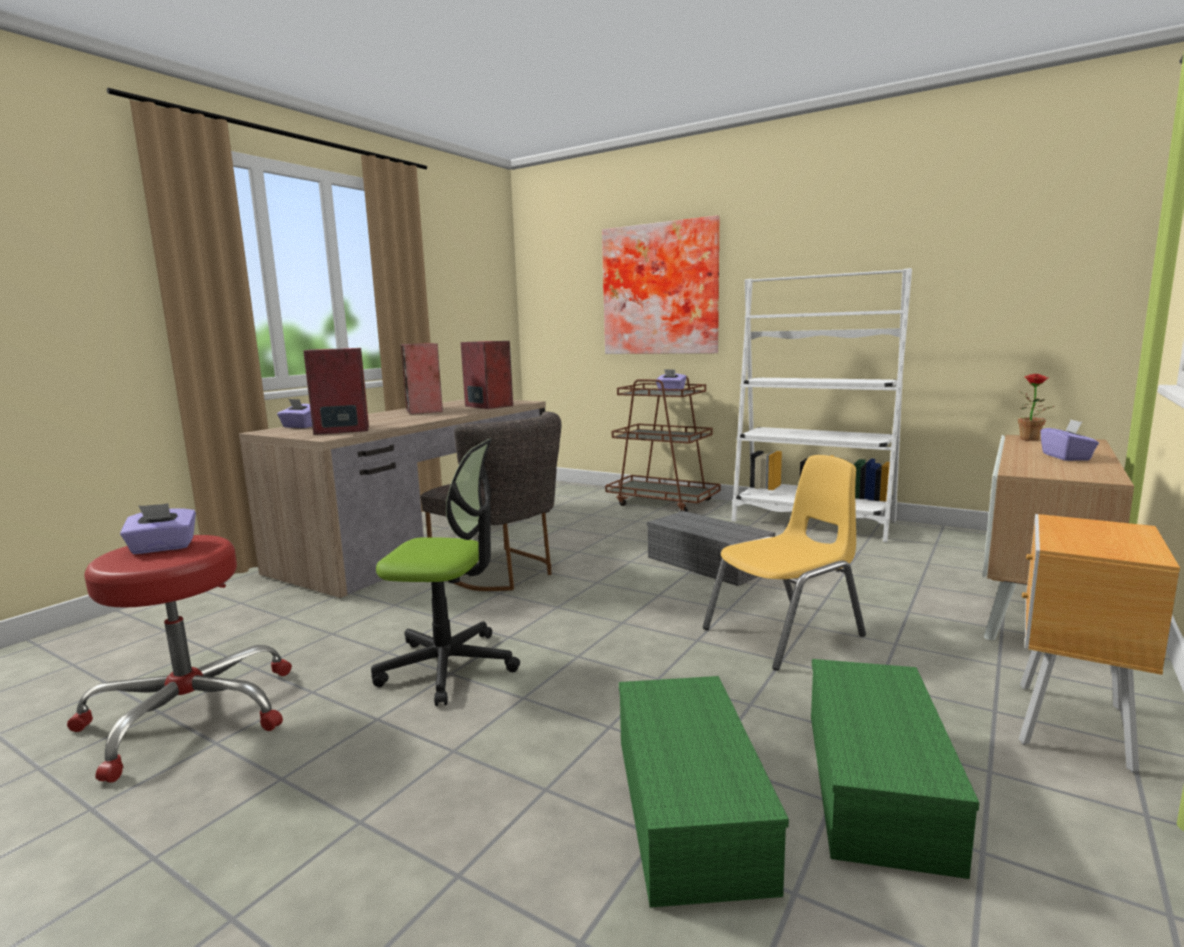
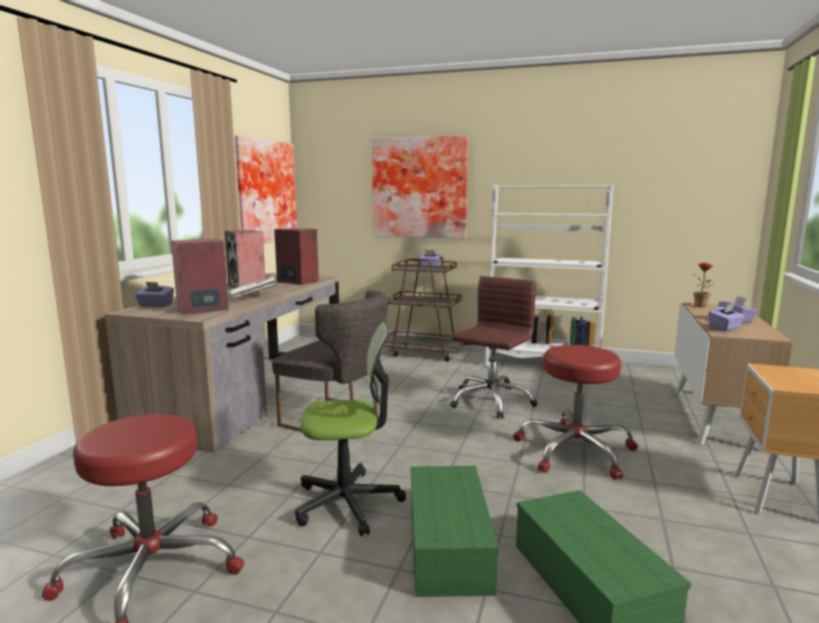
camera: 15 degrees left, 0 degrees up
(163, 548) = (133, 429): purple tissue box -> purple tissue box (725, 328)
(416, 419) = (254, 296): none -> white book
(473, 302) = (264, 191): none -> picture
(710, 563) = (491, 401): grey storage box -> brown office chair
(785, 633) = (574, 451): yellow chair -> red stool
(879, 786) = (694, 553): green storage box -> green storage box (450, 546)

